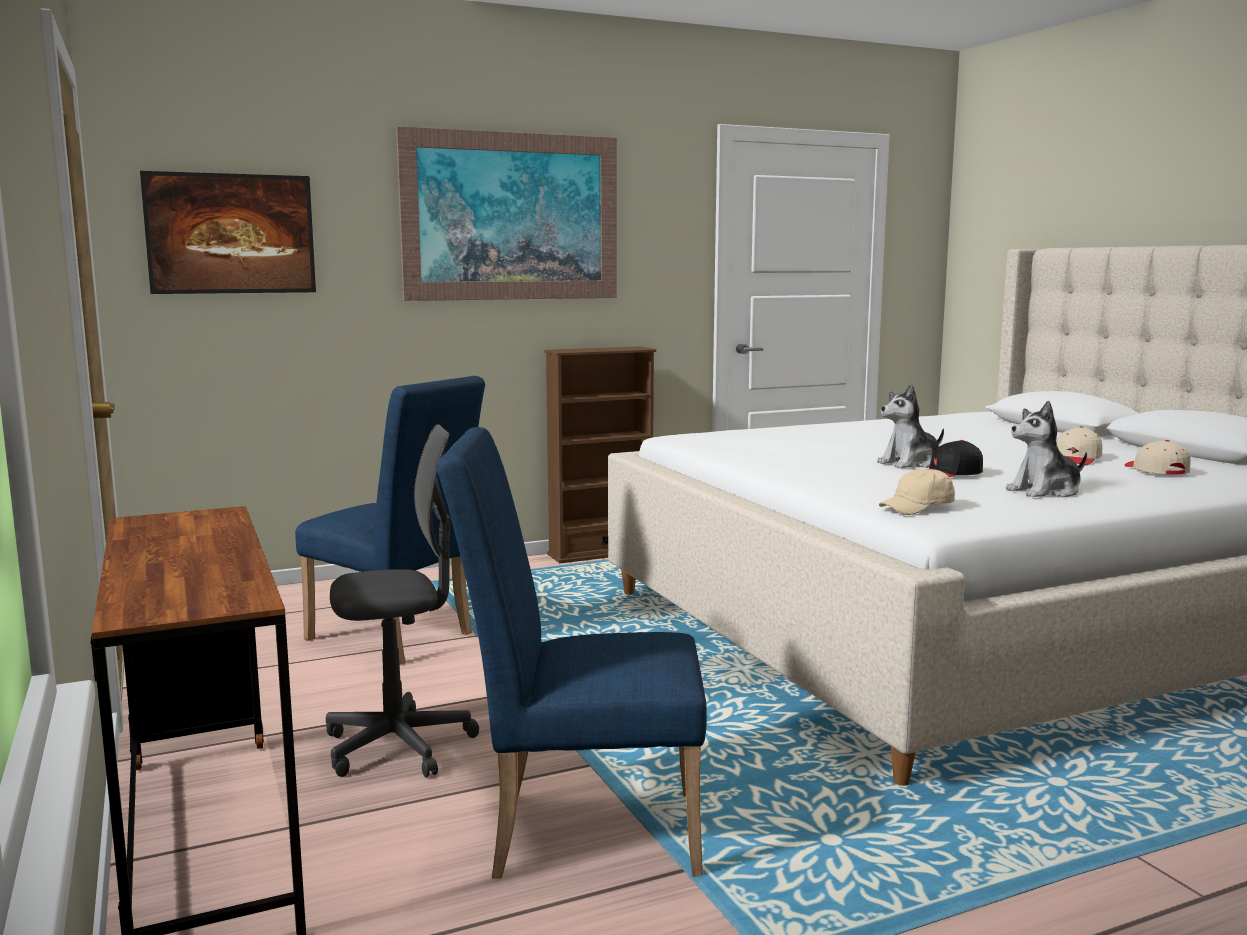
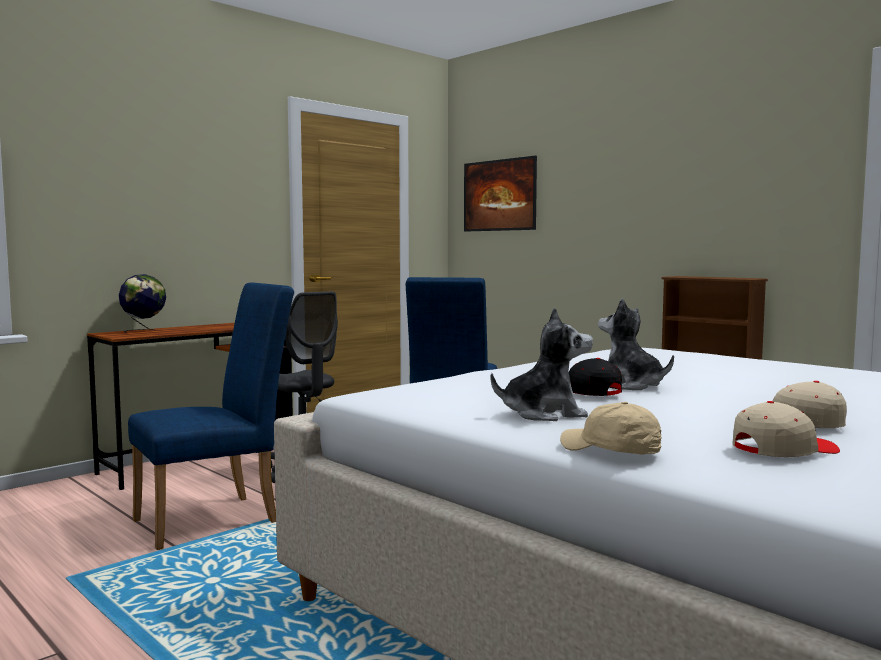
camera: 70 degrees right, 5 degrees down
(146, 588) = (144, 330): none -> globe
(512, 217) = (659, 168): picture -> none
(578, 831) = (217, 519): blue chair -> blue chair turned 75 degrees clockwise
(918, 508) = (412, 389): beige cap -> beige cap (610, 451)
(1045, 491) = (544, 414): plush toy -> plush toy turned 120 degrees clockwise

